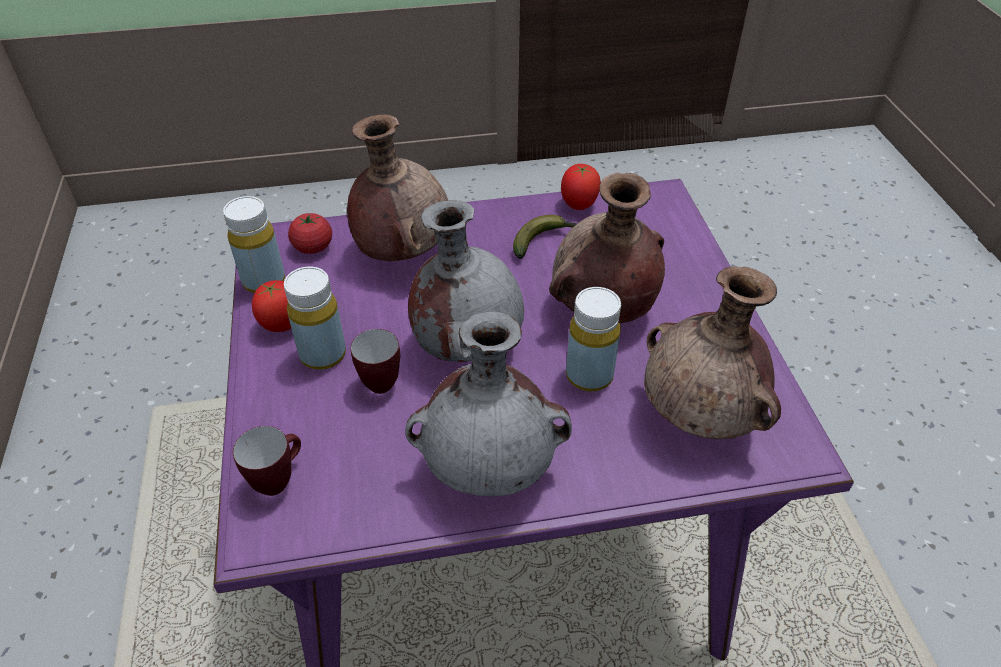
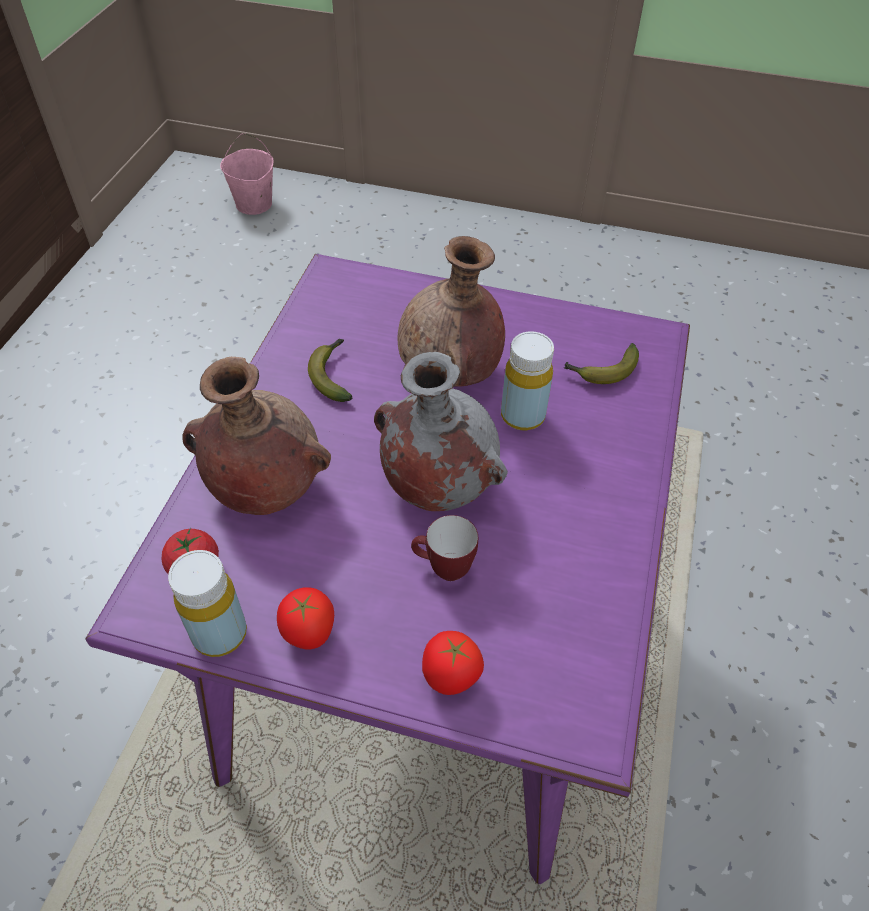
camera: 65 degrees left, 5 degrees up
(278, 479) = (530, 696): mug -> none
(323, 355) = (378, 608): yellow bottle -> none
(491, 470) = (594, 522): grey vase -> none
(578, 205) = (301, 331): tomato -> tomato (450, 678)
(699, 419) = (602, 372): brown vase -> banana
(869, 198) = (254, 204): none -> pink bucket

